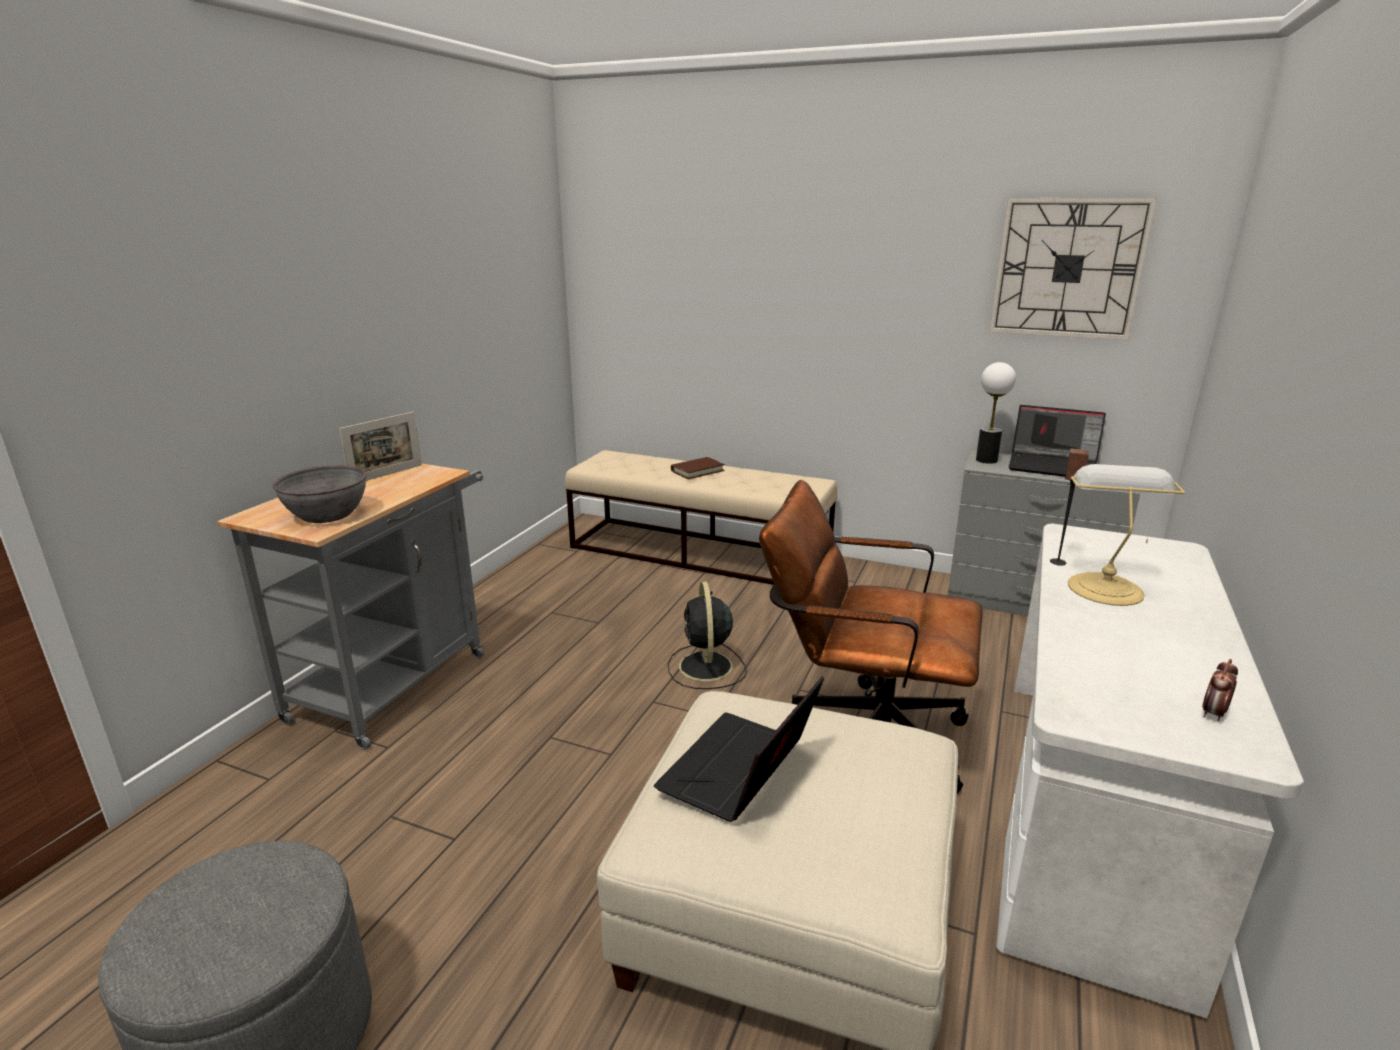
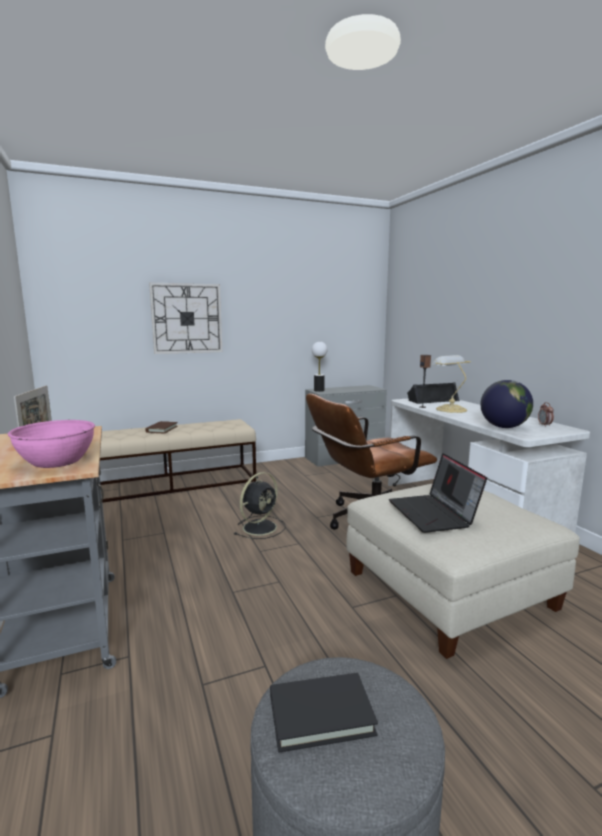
camera: 45 degrees left, 10 degrees down
(223, 894) = (321, 714): none -> black book
(327, 515) = (57, 461): grey bowl -> pink bowl
(706, 668) = (261, 527): black fan -> black fan turned 90 degrees counterclockwise
(1054, 466) = (345, 388): laptop -> none
(1067, 268) = (333, 298): wall clock -> wall clock (187, 318)
(1088, 676) = (504, 427): none -> globe
(1135, 551) = (432, 400): none -> black speaker

